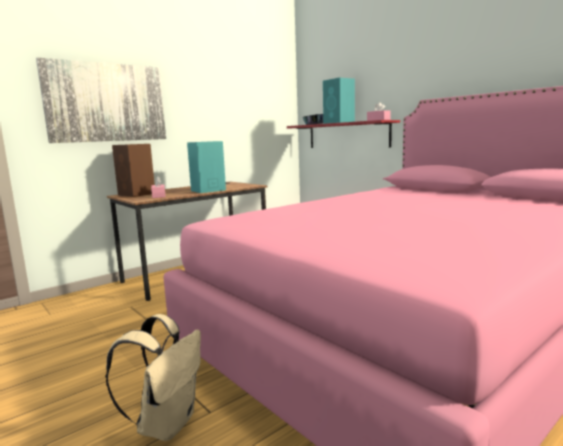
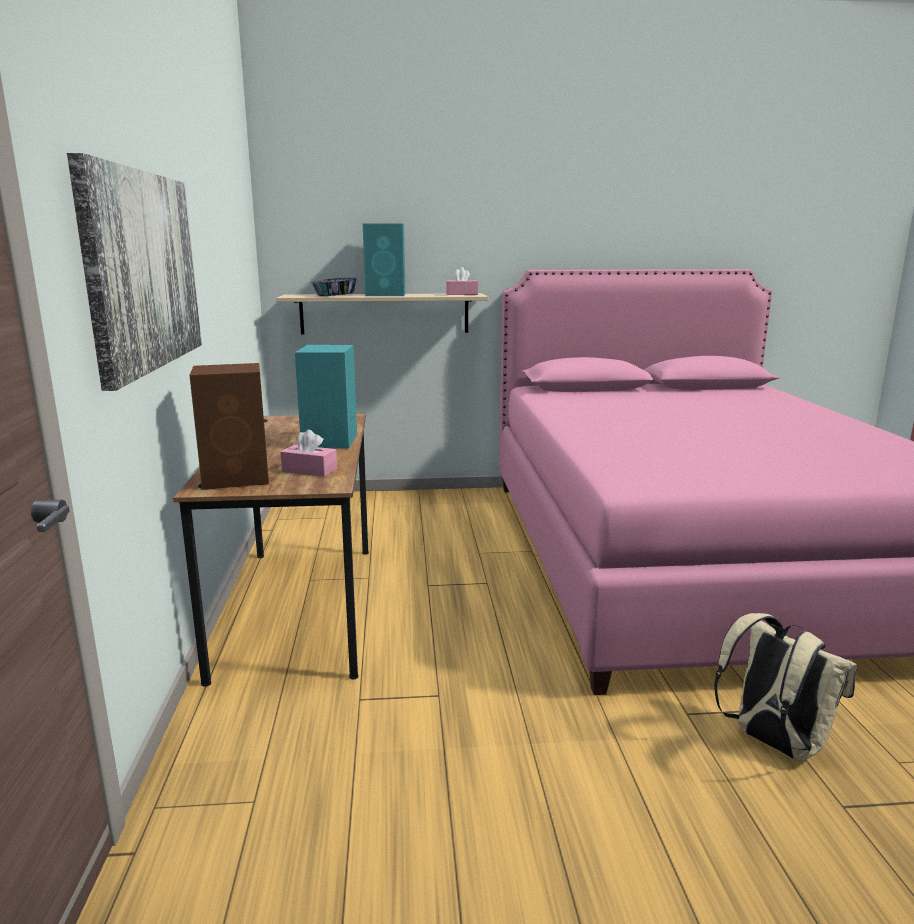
camera: 55 degrees left, 5 degrees up
(347, 135) = (384, 313): red shelf -> beige shelf

